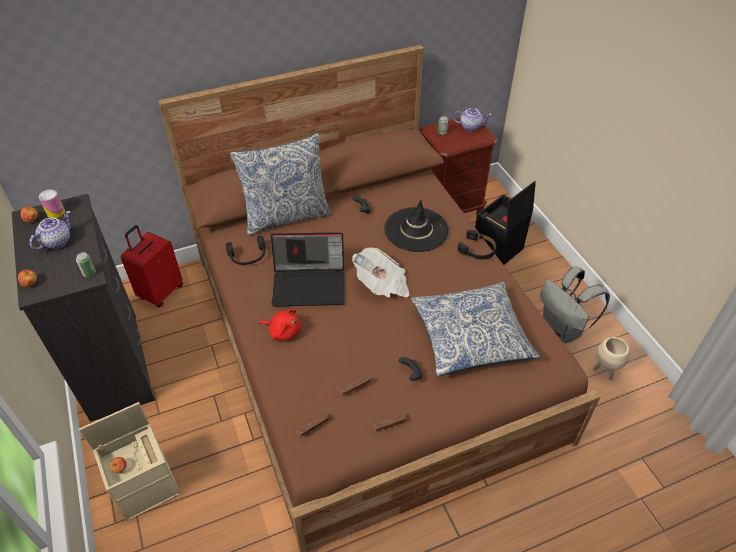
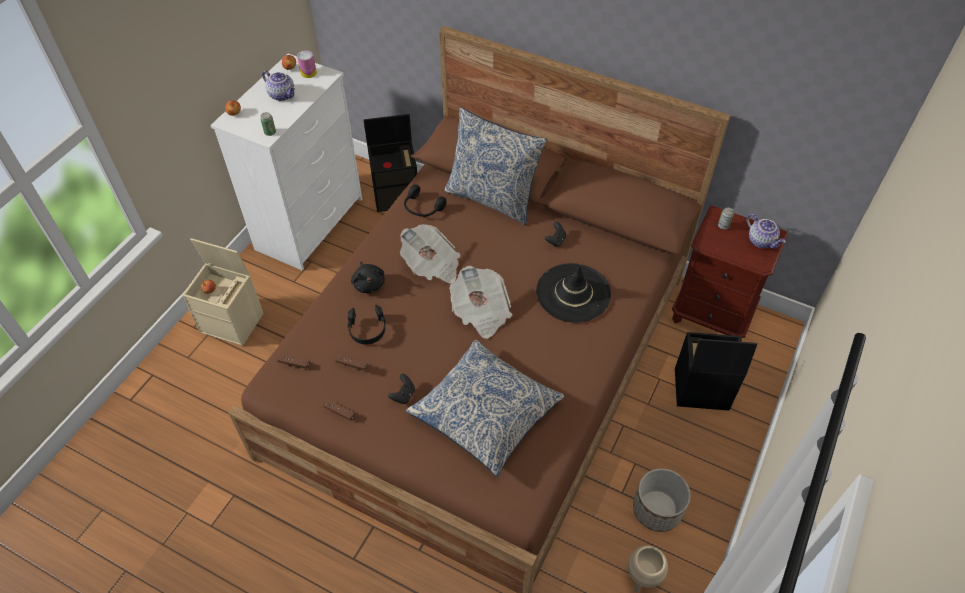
camera: 50 degrees right, 5 degrees up
(57, 241) = (282, 95): teapot -> teapot turned 45 degrees clockwise
(115, 364) = (311, 223): black dresser -> white dresser
(160, 292) = (397, 195): red suitcase -> black storage box
(283, 331) = (369, 283): red plush toy -> black plush toy
(310, 284) = (432, 265): laptop -> newspaper
(477, 249) = (598, 354): black headphones -> black headphones (367, 329)
(563, 329) = (657, 510): grey backpack -> planter

